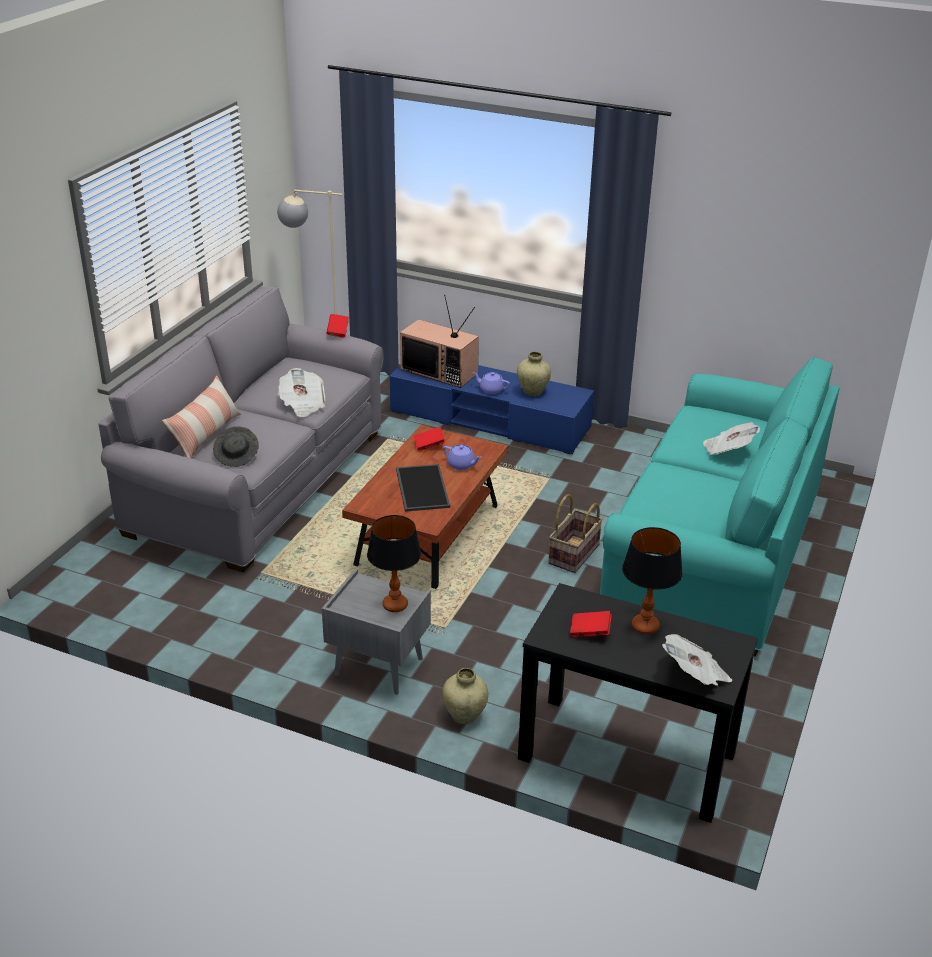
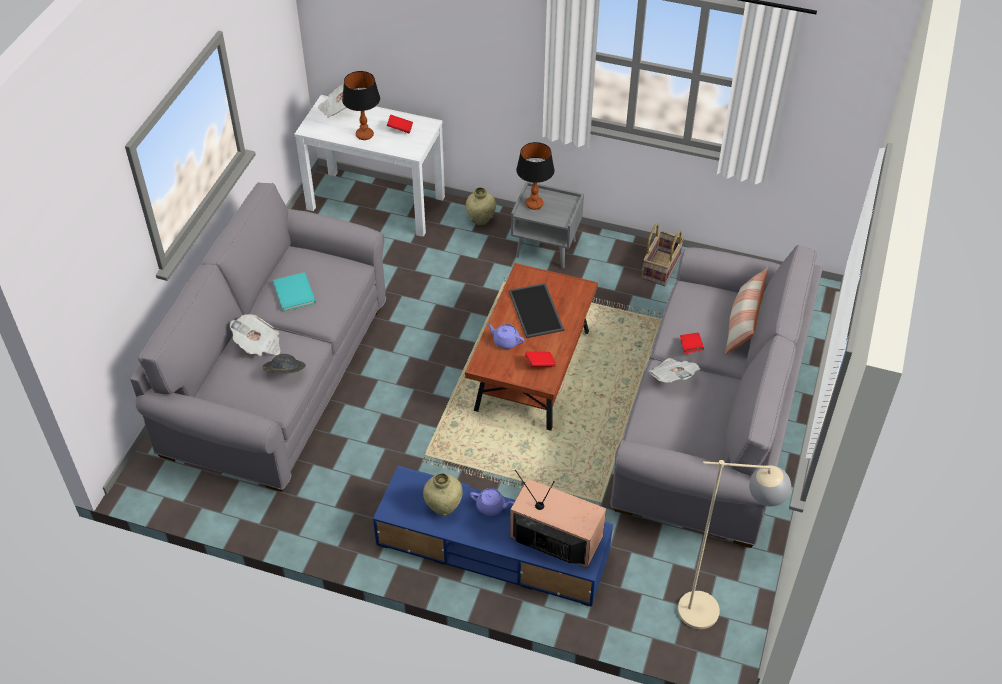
camera: 175 degrees right, 15 degrees up
(237, 456) = (702, 301): grey hat -> grey hat (284, 373)
(338, 332) = (670, 462): red book -> red book (690, 348)
(574, 555) = (402, 361): basket -> basket (660, 267)
(625, 756) = (376, 203): black console table -> white console table
(702, 492) = (295, 291): none -> turquoise book
(714, 550) = (278, 377): turquoise sofa -> grey sofa

